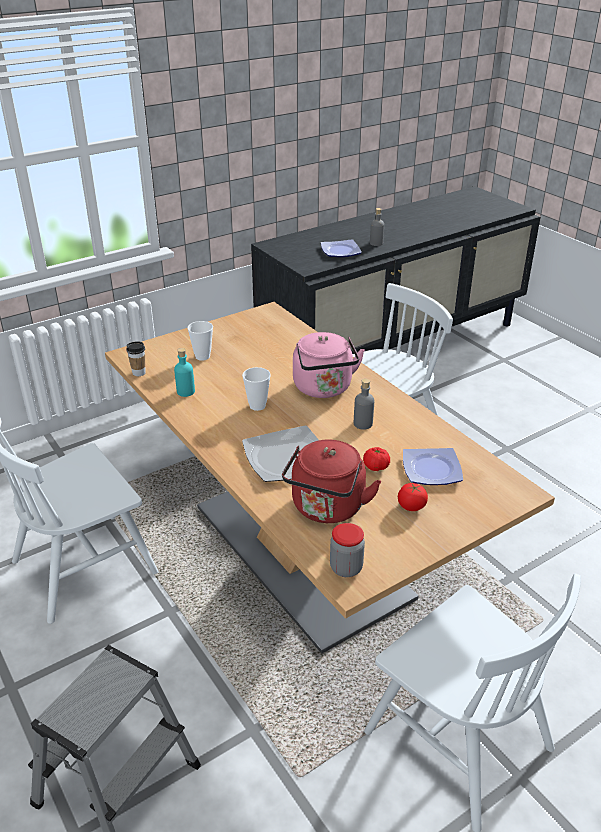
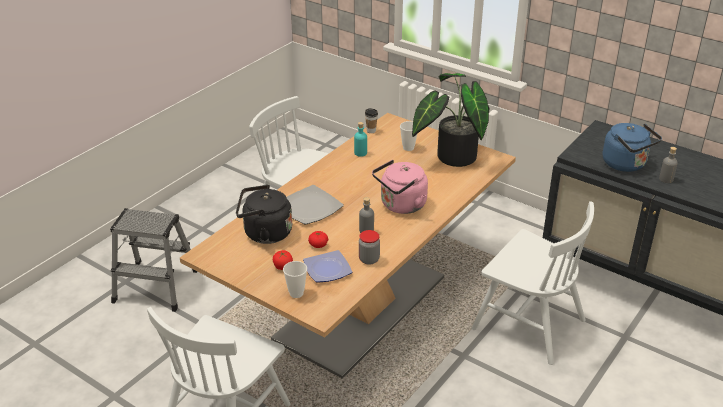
camera: 70 degrees right, 0 degrees up
(245, 335) = (451, 156): none -> potted plant
(257, 406) = (361, 183): cup -> cup (296, 293)
(327, 509) = (264, 233): red kettle -> black kettle
(341, 251) = (626, 164): plate -> blue kettle
(346, 568) = (213, 251): jar -> jar (369, 259)

